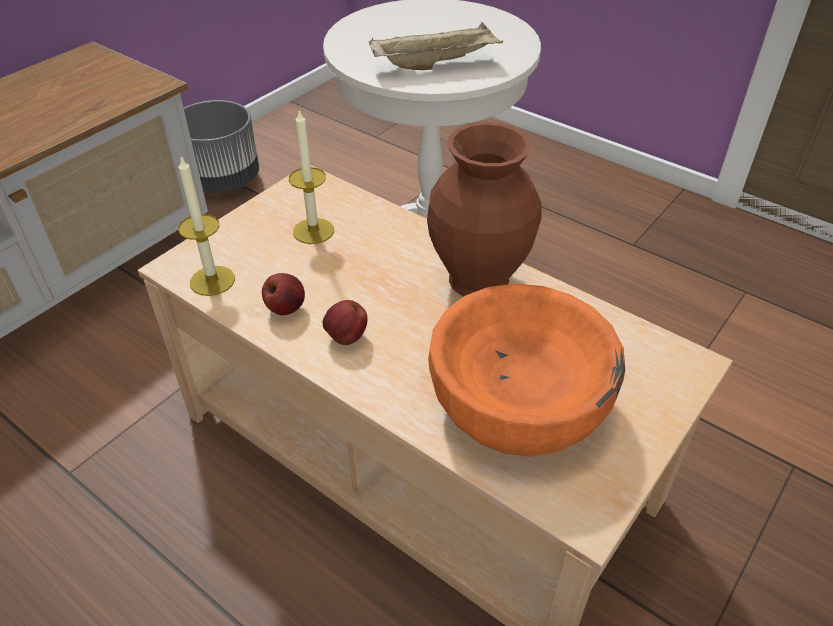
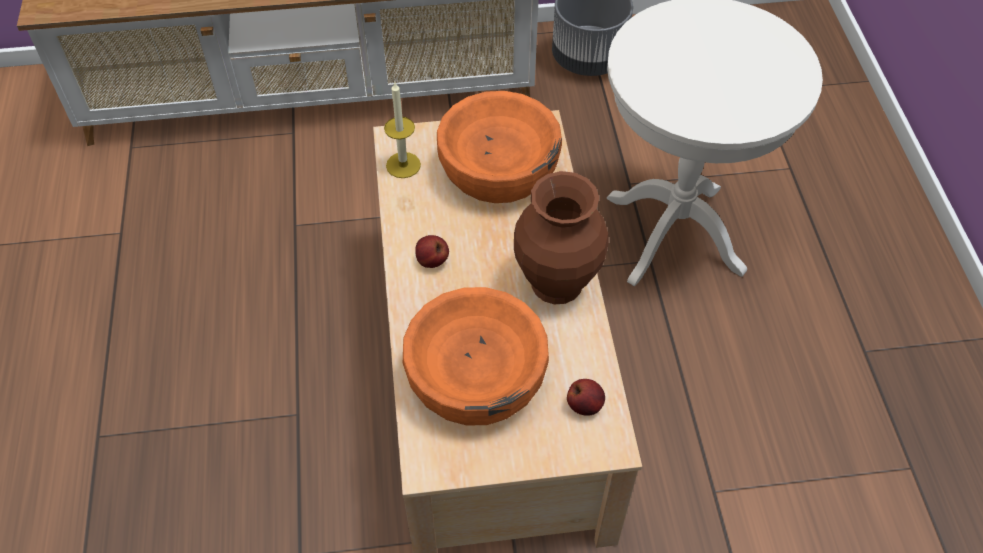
camera: 45 degrees right, 10 degrees up
(285, 308) = (421, 215): apple -> apple (584, 405)
(313, 231) = (499, 170): candle -> orange bowl
(436, 64) = (683, 92): beige tray -> none

